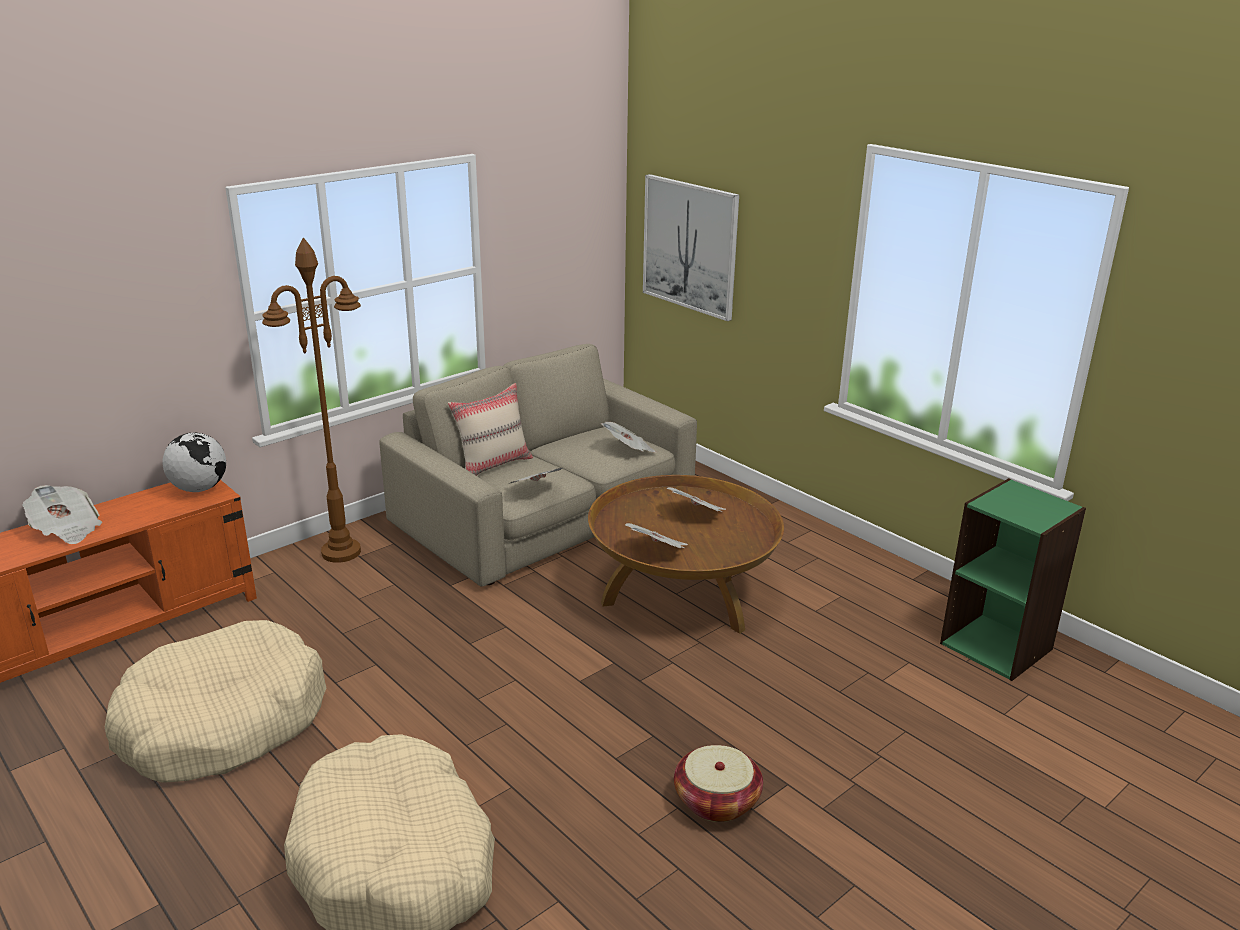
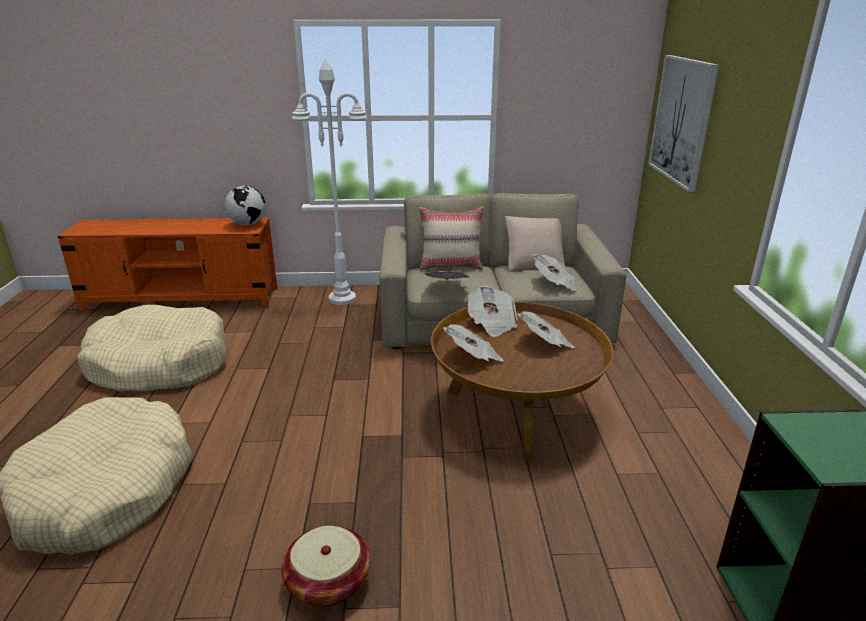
camera: 40 degrees right, 0 degrees up
(66, 530) = (163, 225): newspaper -> newspaper (492, 324)
(341, 552) = (342, 299): brown floor lamp -> white floor lamp
(575, 435) = (533, 264): none -> beige pillow

